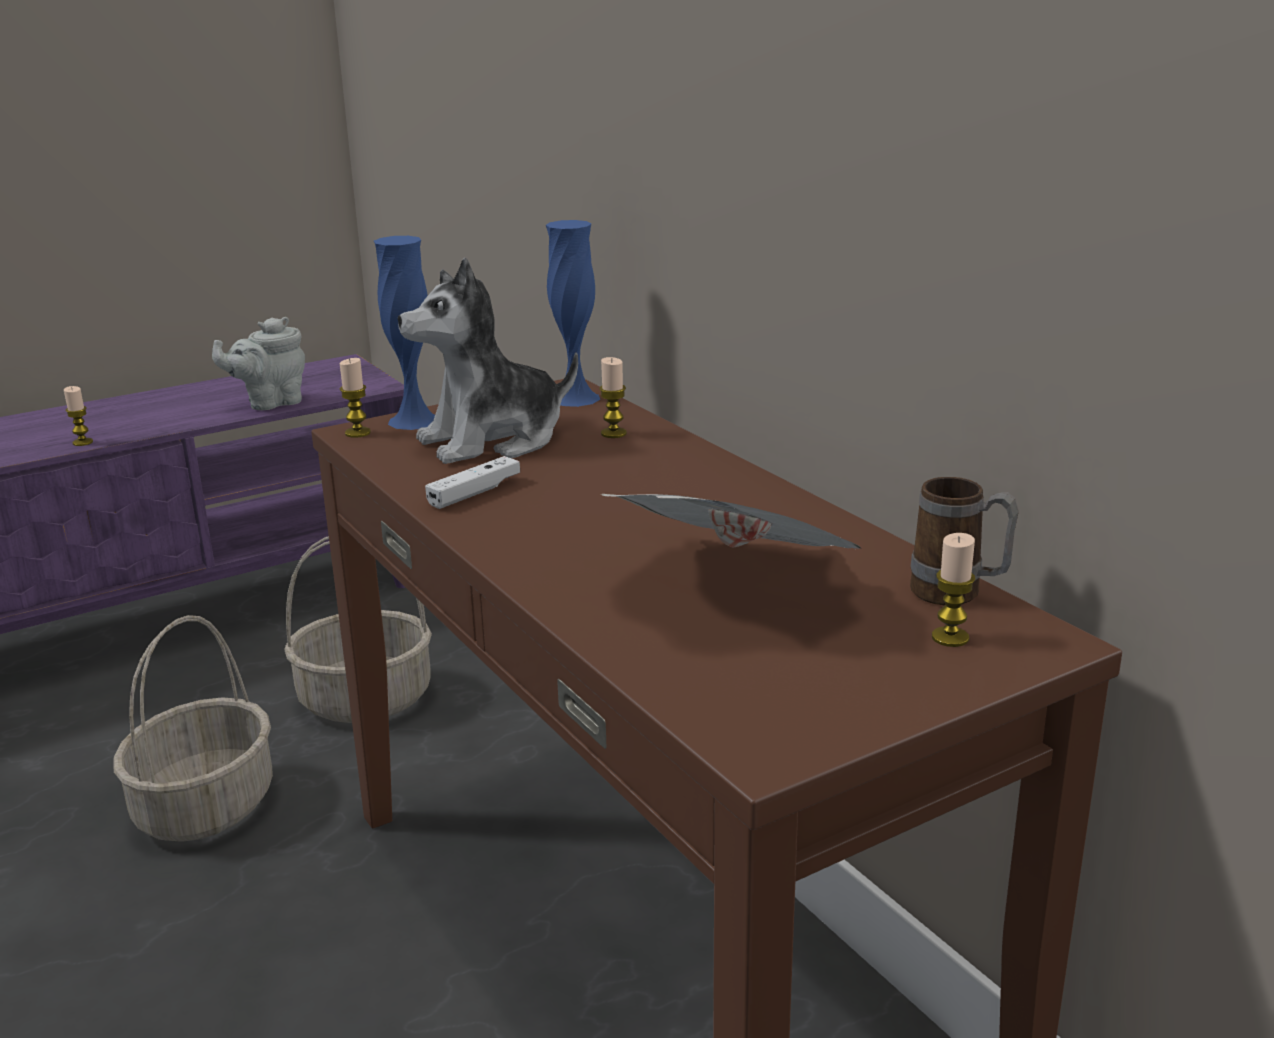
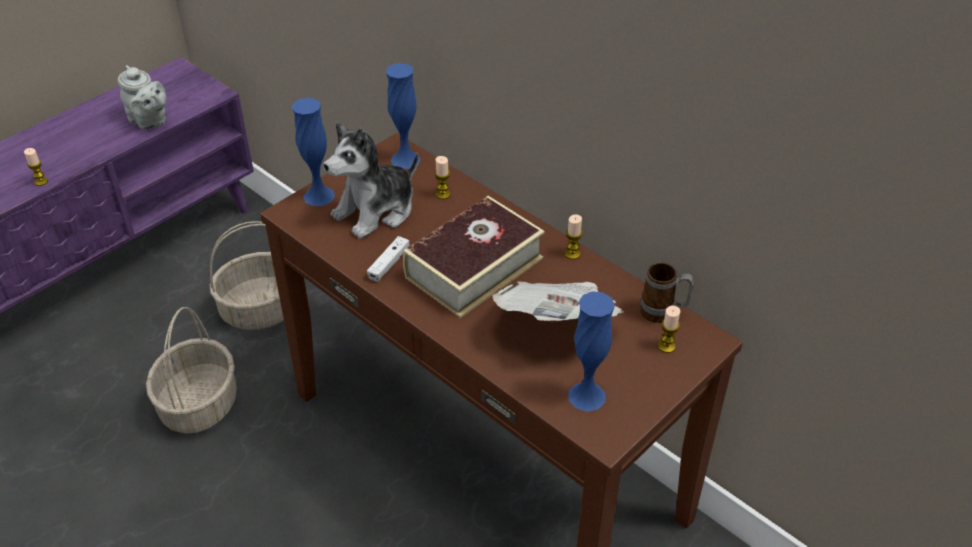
camera: 15 degrees left, 20 degrees up
(270, 403) = (149, 121): grey teapot -> grey teapot turned 90 degrees counterclockwise
(358, 433) = (291, 213): candle -> candle (572, 254)
(619, 509) = (474, 267): none -> book
(750, 686) = (586, 396): none -> blue vase

